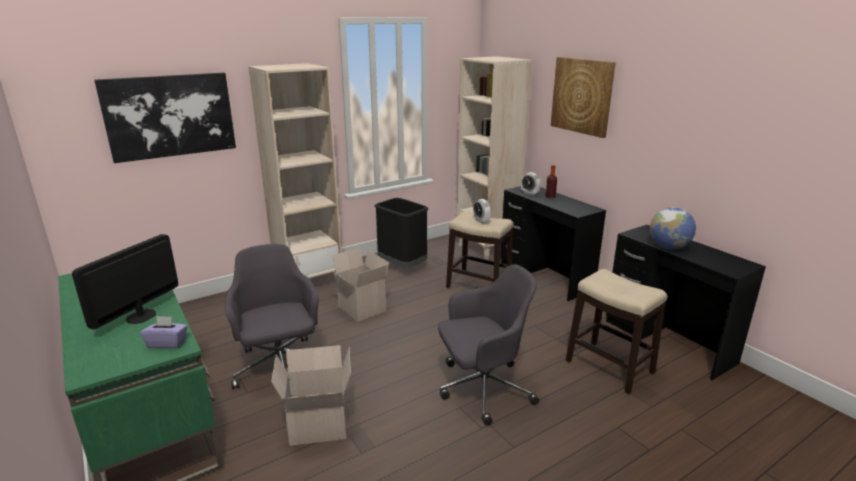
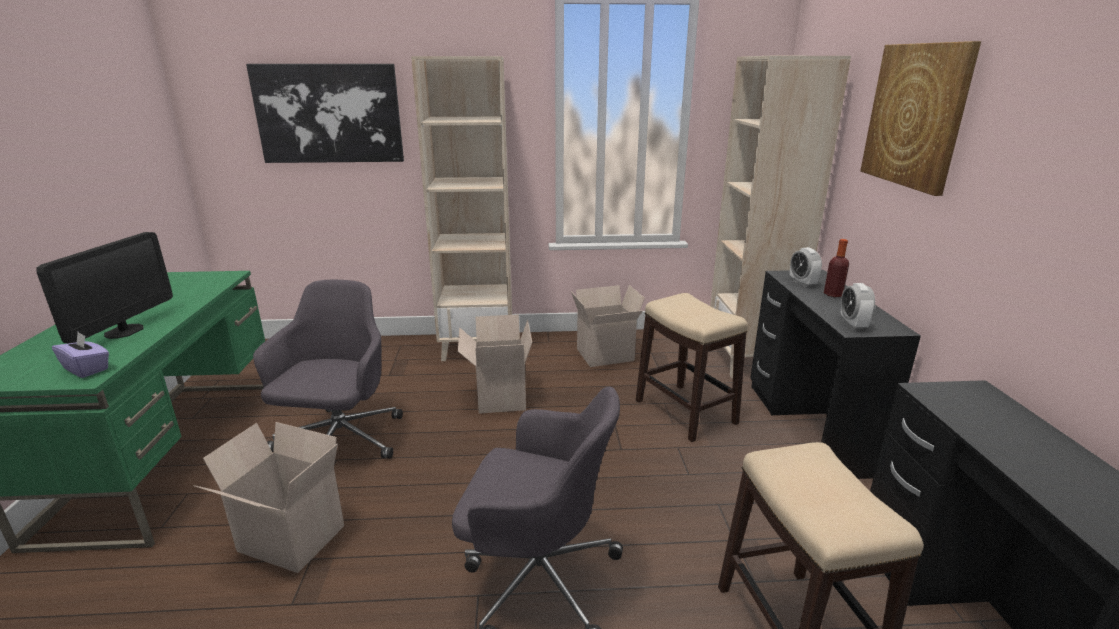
camera: 30 degrees right, 0 degrees up
(141, 316) = (124, 331): monitor -> monitor turned 135 degrees clockwise
(402, 266) = (605, 356): black trash can -> cardboard box
(481, 221) = (694, 311): alarm clock -> alarm clock (852, 324)
(668, 247) = (992, 439): globe -> none

